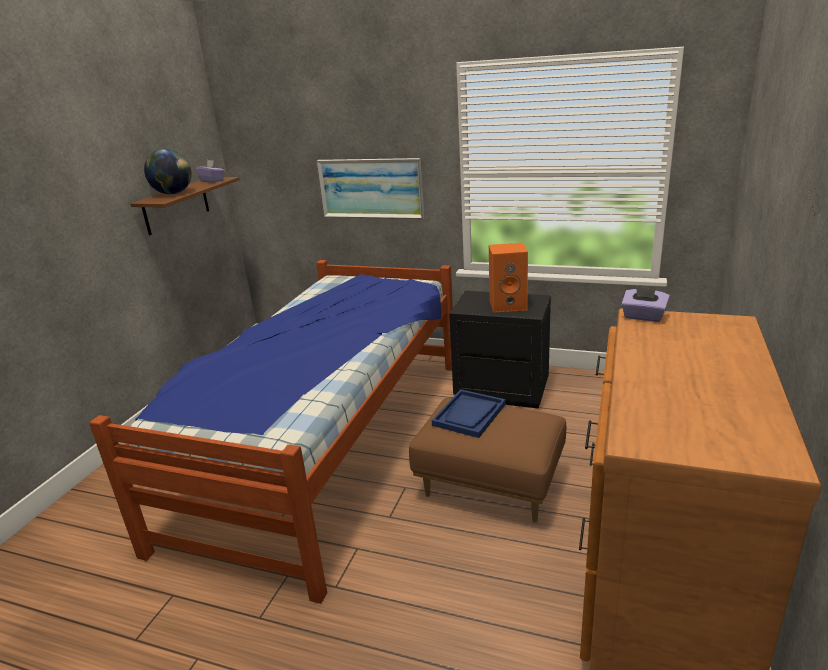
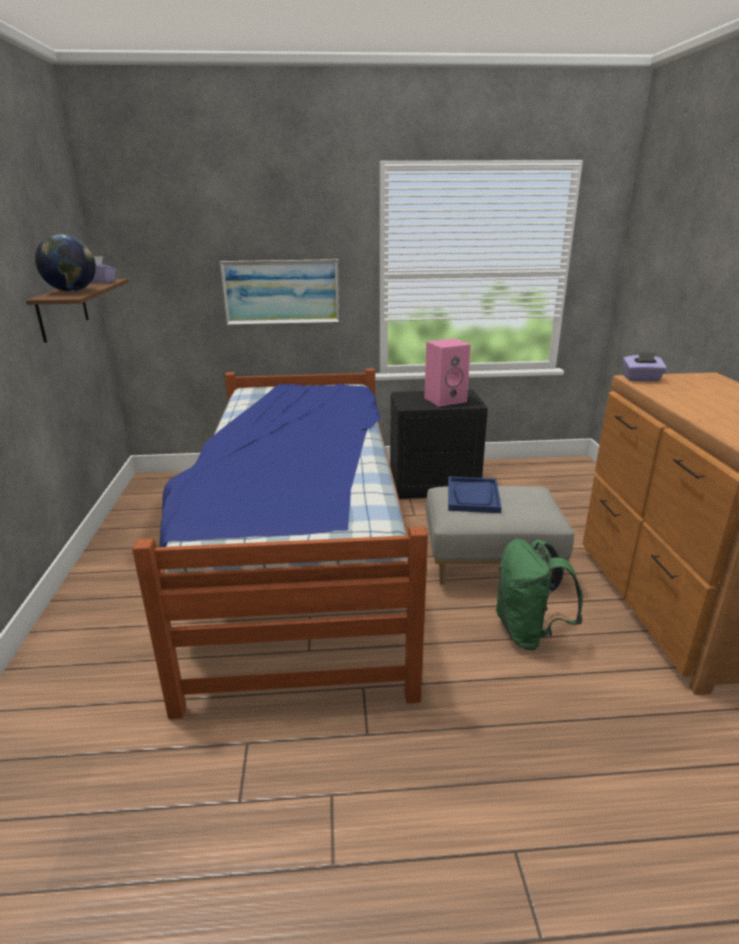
camera: 25 degrees left, 0 degrees up
(470, 566) = (528, 632): none -> green backpack
(489, 486) = (489, 565): brown ottoman -> grey ottoman
(509, 305) = (445, 399): orange speaker -> pink speaker

